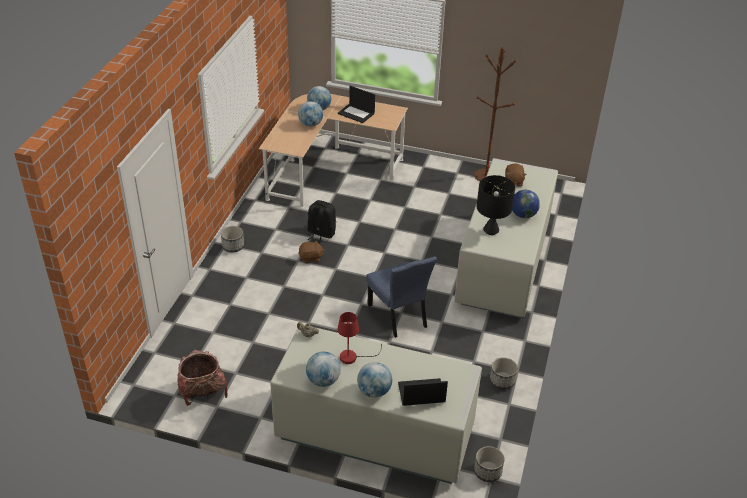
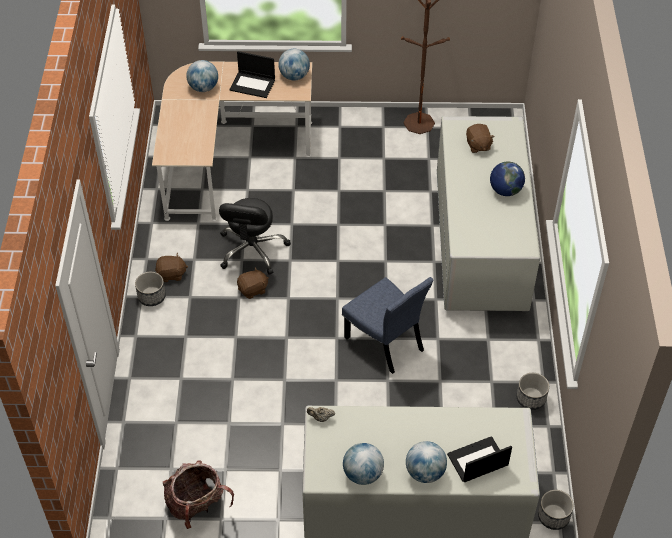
camera: 15 degrees left, 10 degrees up
(254, 235) = (171, 274): none -> brown plush toy
(311, 124) = (202, 114): globe -> globe (294, 76)
(321, 233) = (251, 252): black backpack -> black office chair
(353, 357) = (384, 434): red table lamp -> none
(491, 231) = (476, 222): black table lamp -> none

